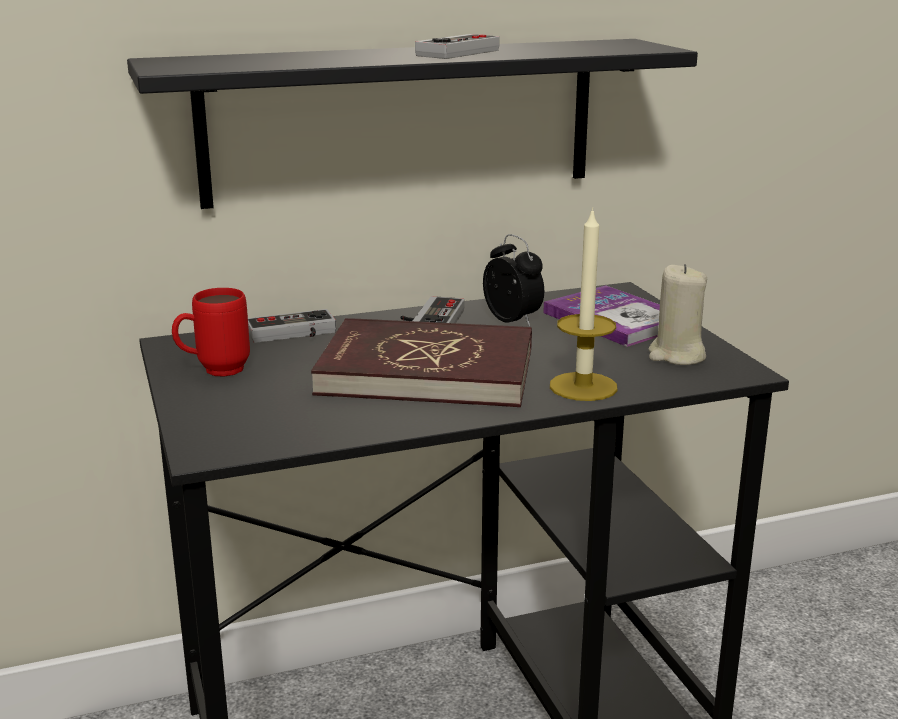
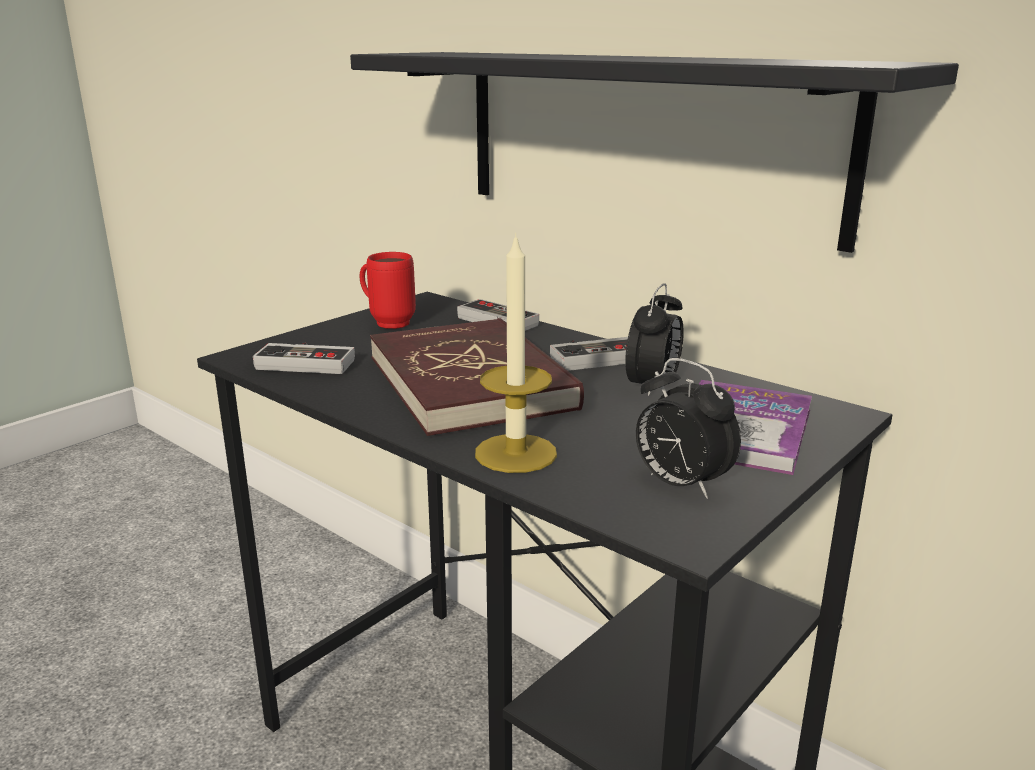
camera: 60 degrees right, 0 degrees up
(450, 52) = (634, 57): game controller -> game controller (308, 361)
(676, 355) = (679, 485): beige candle -> alarm clock

